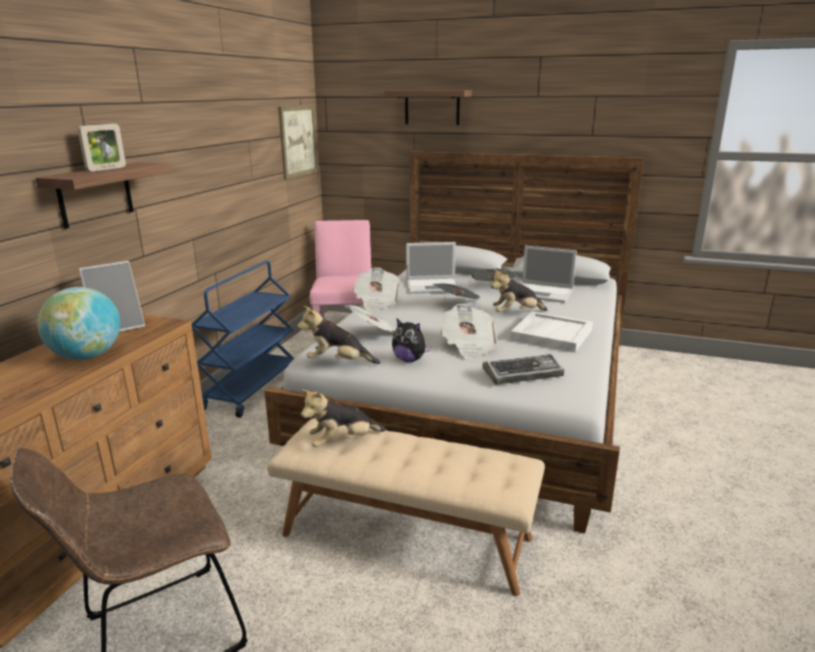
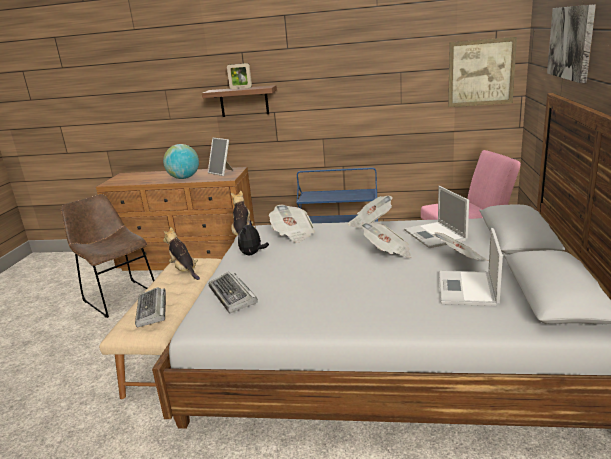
camera: 80 degrees right, 0 degrees up
(432, 107) = (571, 42): shelf -> picture
(465, 465) = (152, 311): none -> keyboard
(468, 346) = (286, 270): newspaper -> none
(516, 313) = (382, 280): plush toy -> none
(551, 334) = (331, 302): white tray -> none

